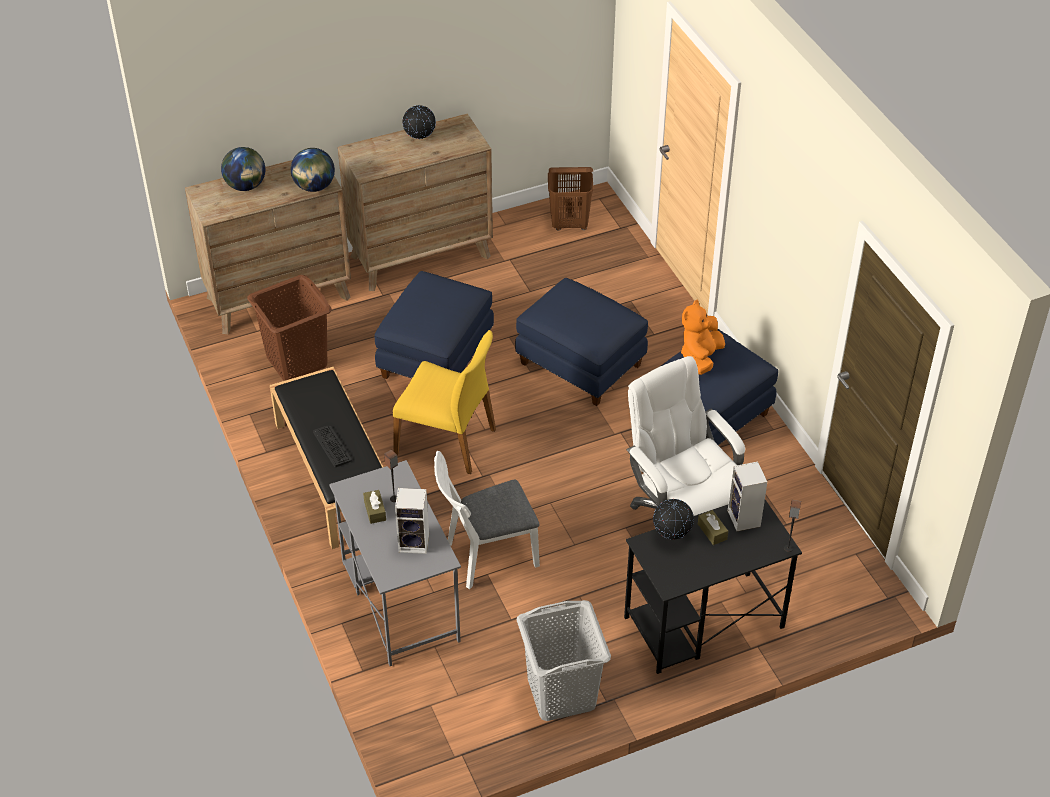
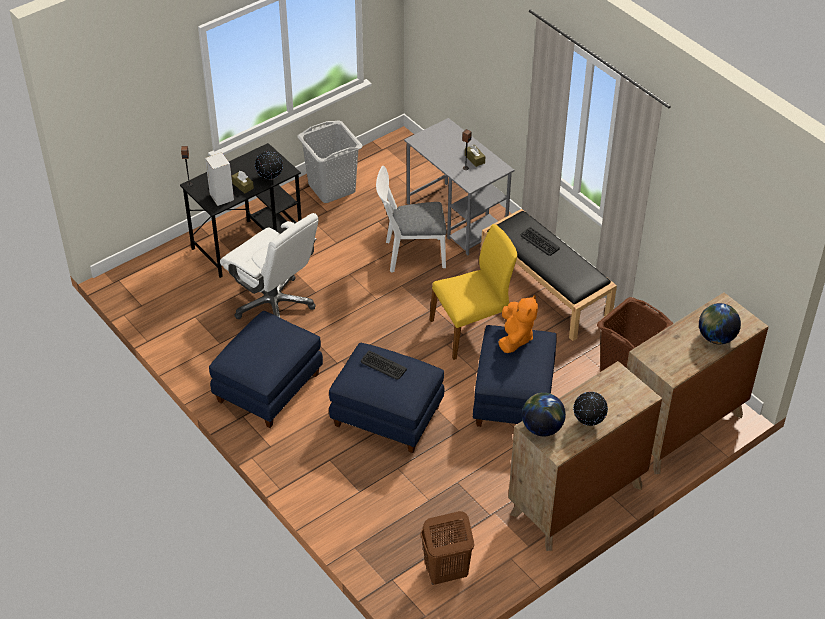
camera: 165 degrees right, 0 degrees up
(314, 187) = (655, 348): globe -> globe (542, 428)
(415, 542) = (439, 146): speaker -> none
(447, 440) = (472, 330): yellow chair -> yellow chair turned 150 degrees clockwise
(485, 557) = (410, 255): white chair -> white chair turned 150 degrees counterclockwise
(583, 319) = (383, 366): none -> keyboard
(700, 357) = (275, 352): orange plush toy -> orange plush toy (515, 338)

